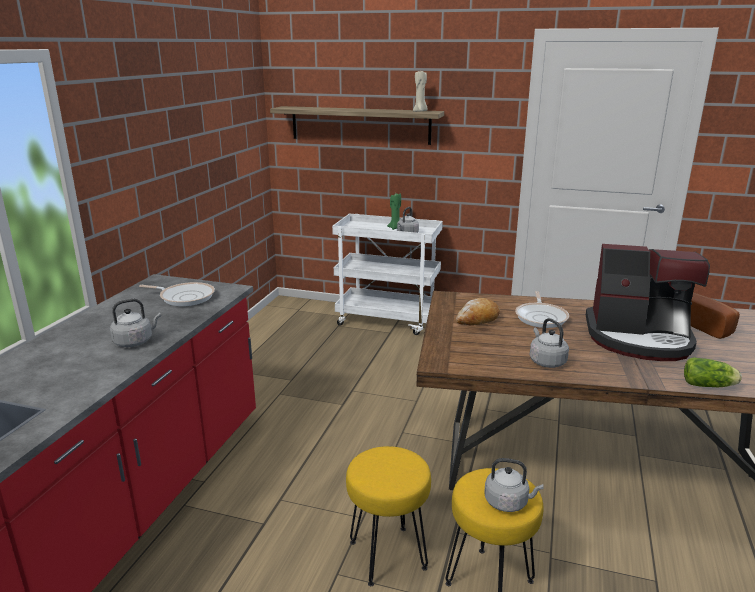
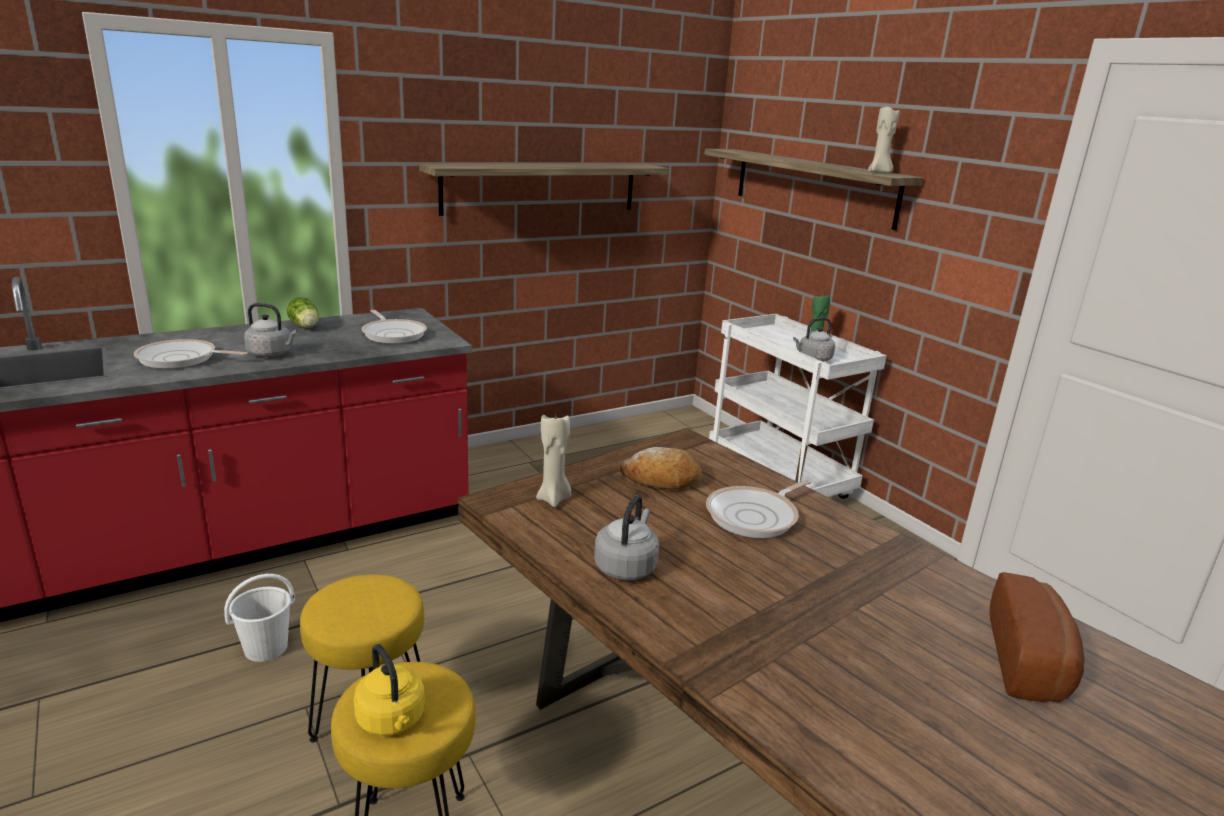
camera: 40 degrees right, 0 degrees up
(73, 373) = (181, 359): none -> frying pan
(187, 157) = (541, 188): none -> shelf
(255, 564) = (267, 648): none -> white bucket
(457, 349) = (554, 499): none -> beige candle
(508, 502) = (392, 721): grey kettle -> yellow kettle
(639, 338) = (845, 615): coffee machine -> none
(709, 385) = (801, 742): lettuce -> lettuce (305, 327)

